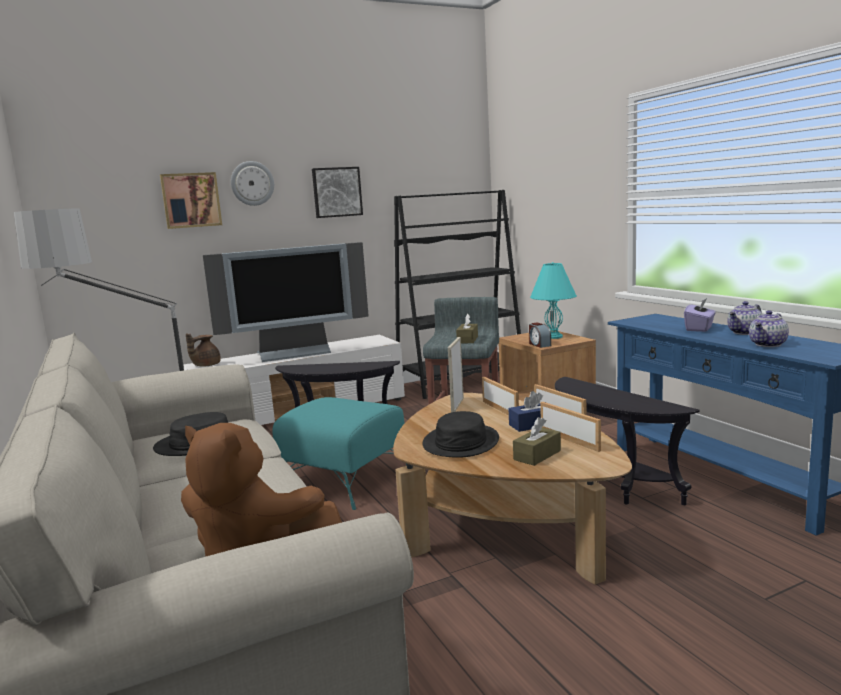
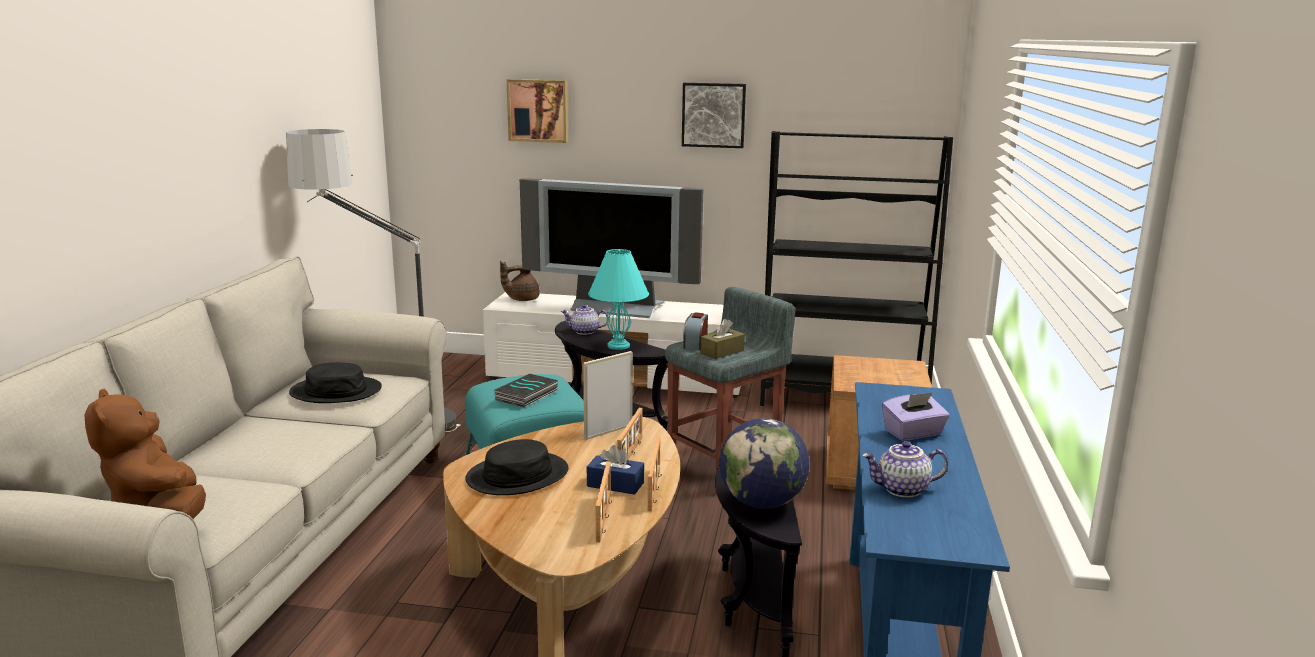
camera: 35 degrees right, 5 degrees up
(252, 183) = (608, 96): wall clock -> none
(343, 409) = (527, 395): none -> book
(537, 455) = (540, 519): brown tissue box -> none
(539, 344) = (849, 382): alarm clock -> alarm clock (695, 344)
(553, 337) = (895, 375): turquoise table lamp -> turquoise table lamp (618, 346)
(636, 402) = (762, 503): none -> globe
(745, 333) = (942, 461): teapot -> teapot (584, 332)

